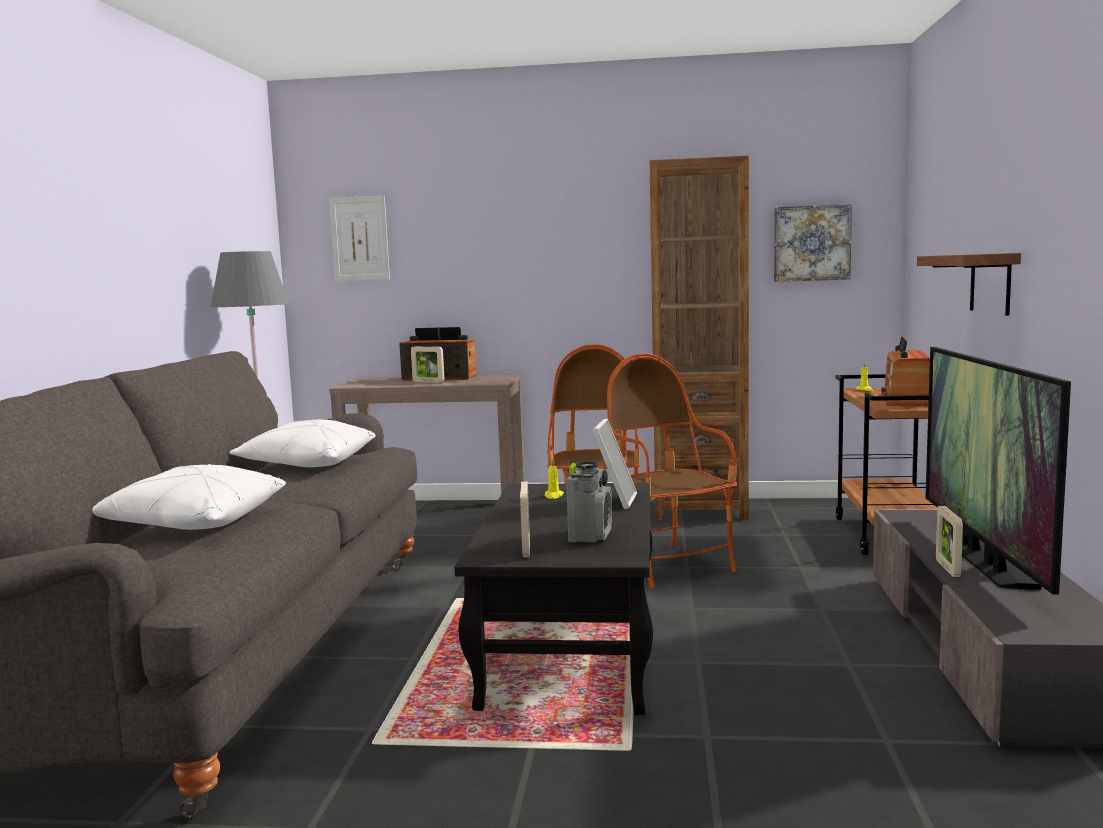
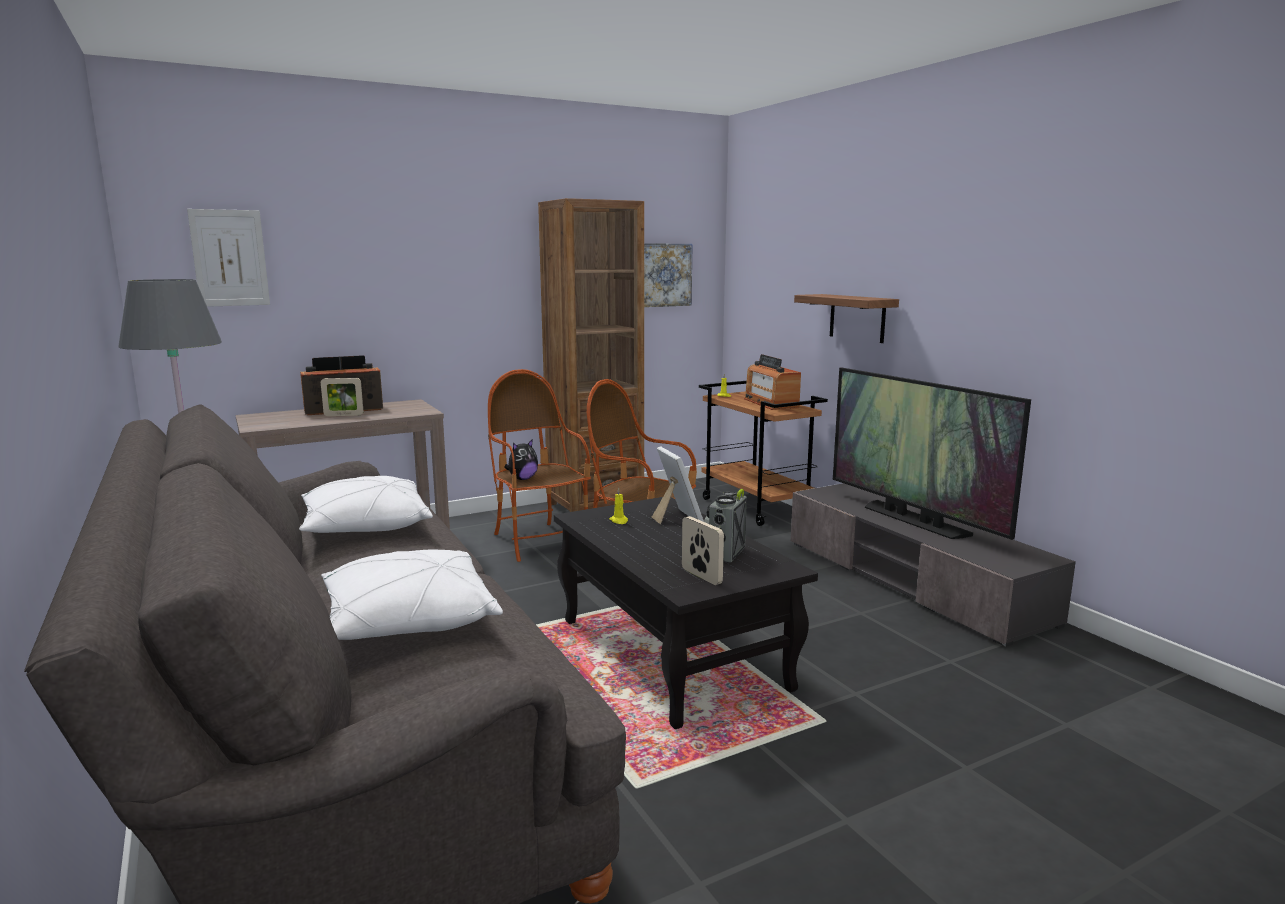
camera: 35 degrees left, 5 degrees up
(572, 459) = (522, 479): none -> plush toy
(590, 535) = (724, 553): radio -> radio turned 135 degrees counterclockwise
(947, 568) = (906, 531): picture frame -> none

